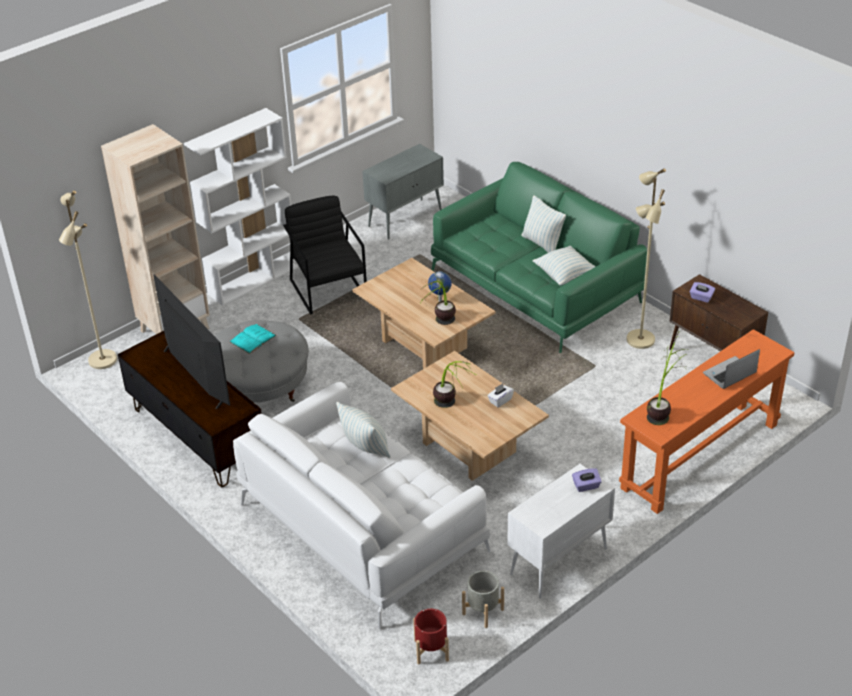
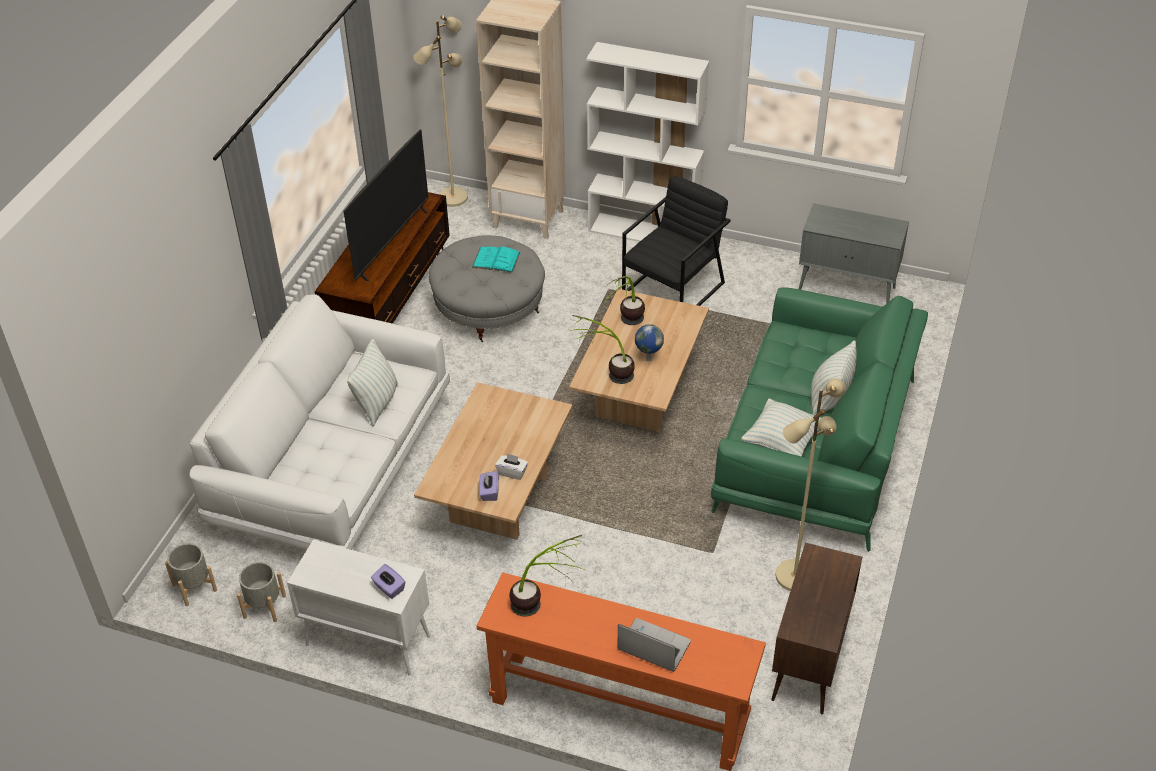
camera: 60 degrees right, 5 degrees up
(431, 650) = (194, 587): red planter -> grey planter
(452, 407) = (475, 439): potted plant -> potted plant (626, 326)
(701, 298) = (812, 574): purple tissue box -> purple tissue box (489, 492)

